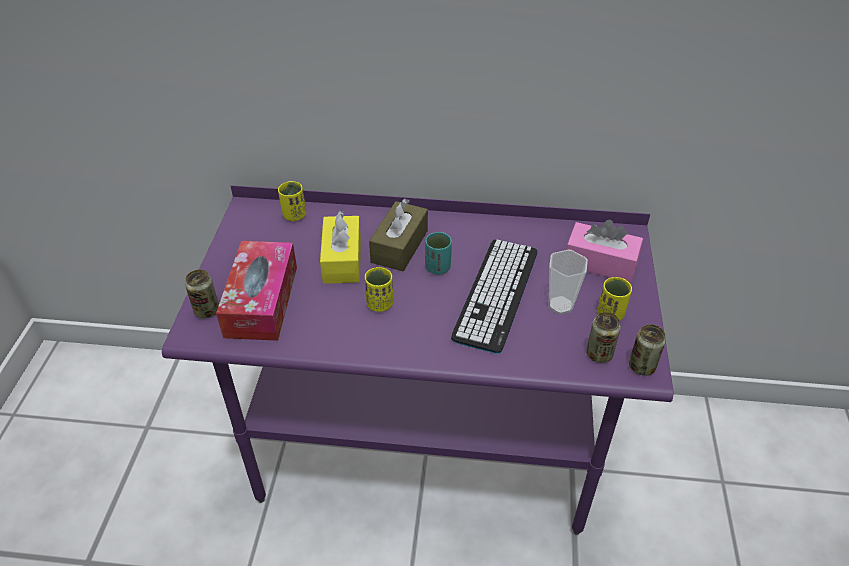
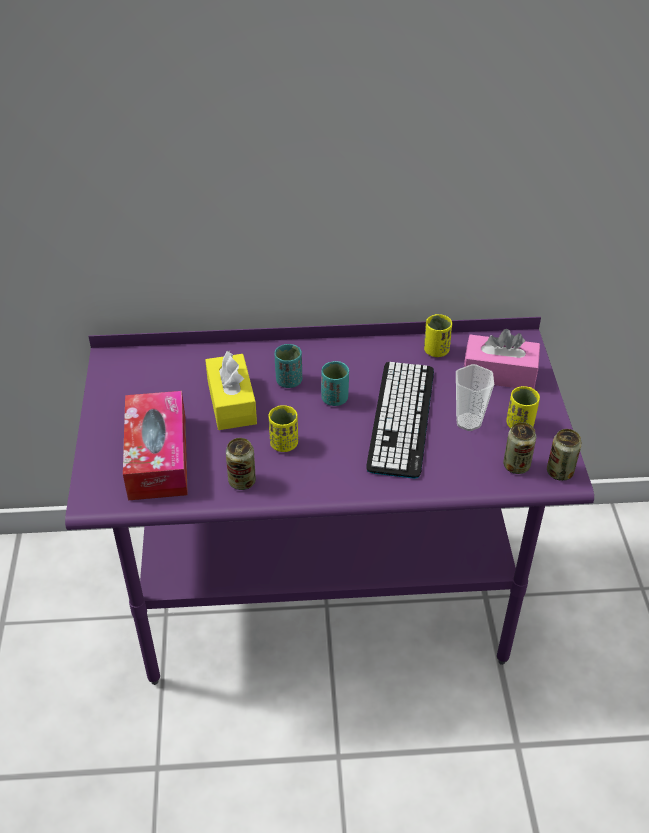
camera: 10 degrees left, 0 degrees up
(207, 310) = (101, 474): can -> can (242, 481)
(294, 215) = (166, 361): yellow cup -> yellow cup (436, 351)
(399, 246) = (289, 381): brown tissue box -> turquoise cup

